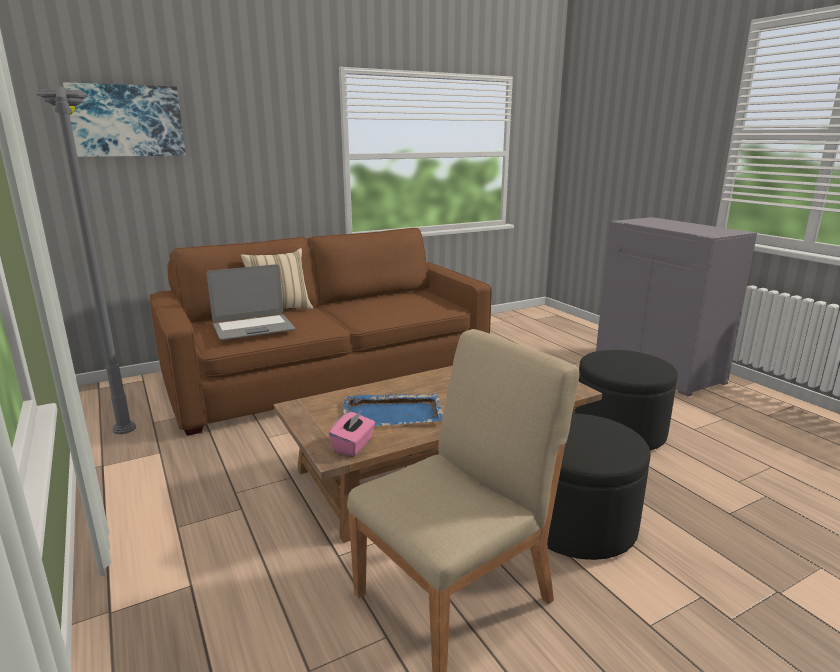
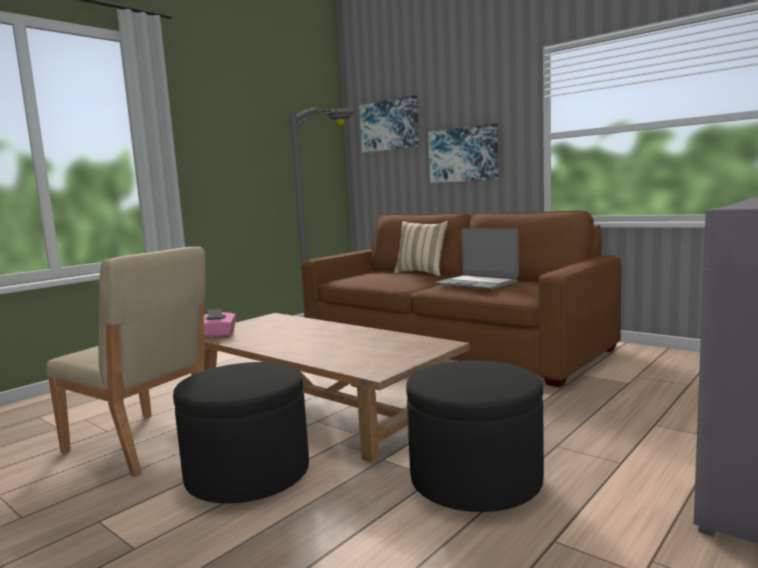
camera: 70 degrees right, 10 degrees down
(253, 169) = (463, 154): none -> picture
(253, 328) = (369, 276): laptop -> laptop (477, 283)
(393, 413) = (274, 333): blue tray -> none

